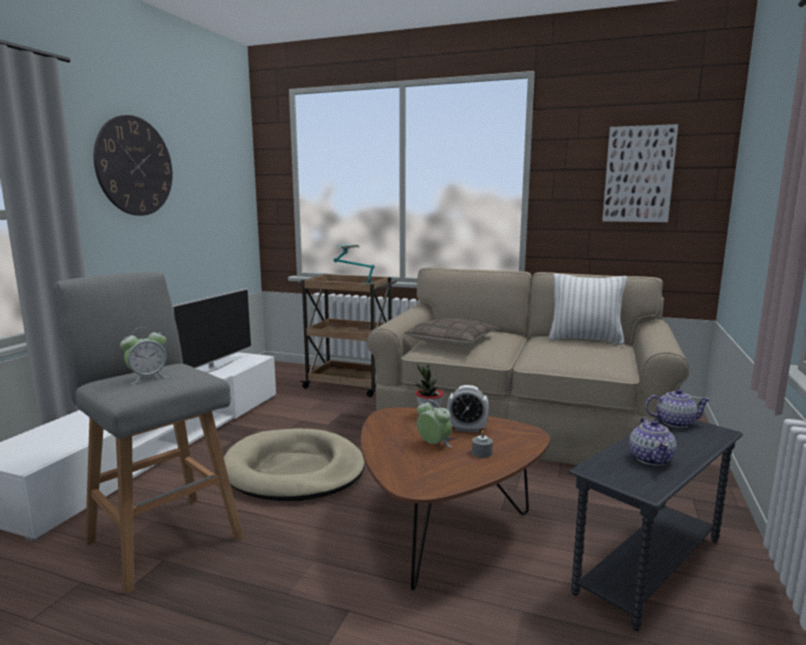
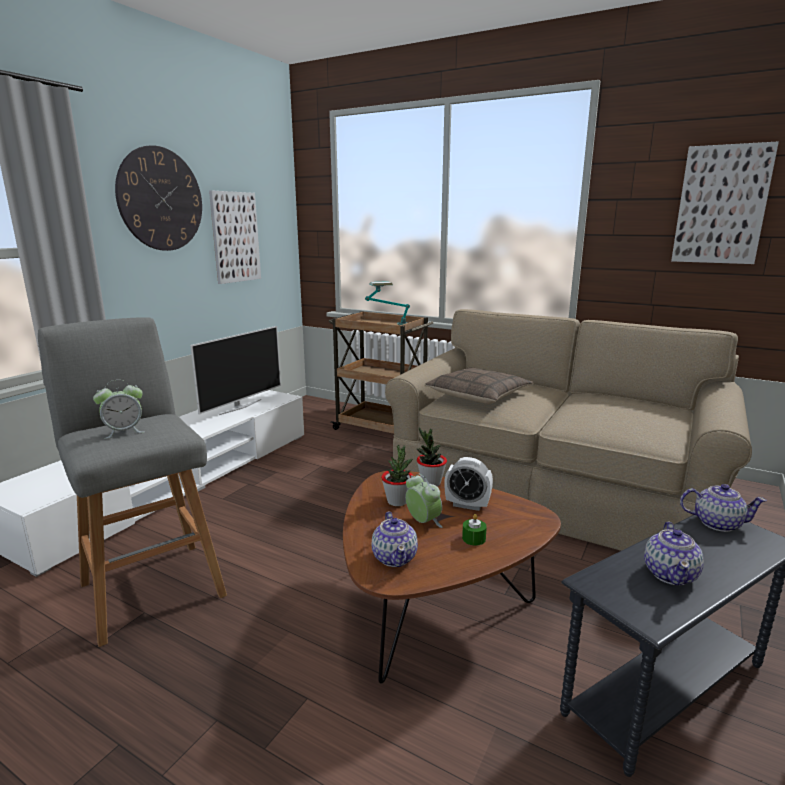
camera: 10 degrees right, 5 degrees up
(201, 204) = (235, 237): none -> picture
(294, 470) = (298, 523): beige dog bed -> none
(404, 431) = (397, 501): none -> potted plant
(419, 472) = (395, 557): none -> teapot
(482, 453) = (473, 538): grey candle -> green candle
(585, 340) = (634, 401): white pillow -> none

